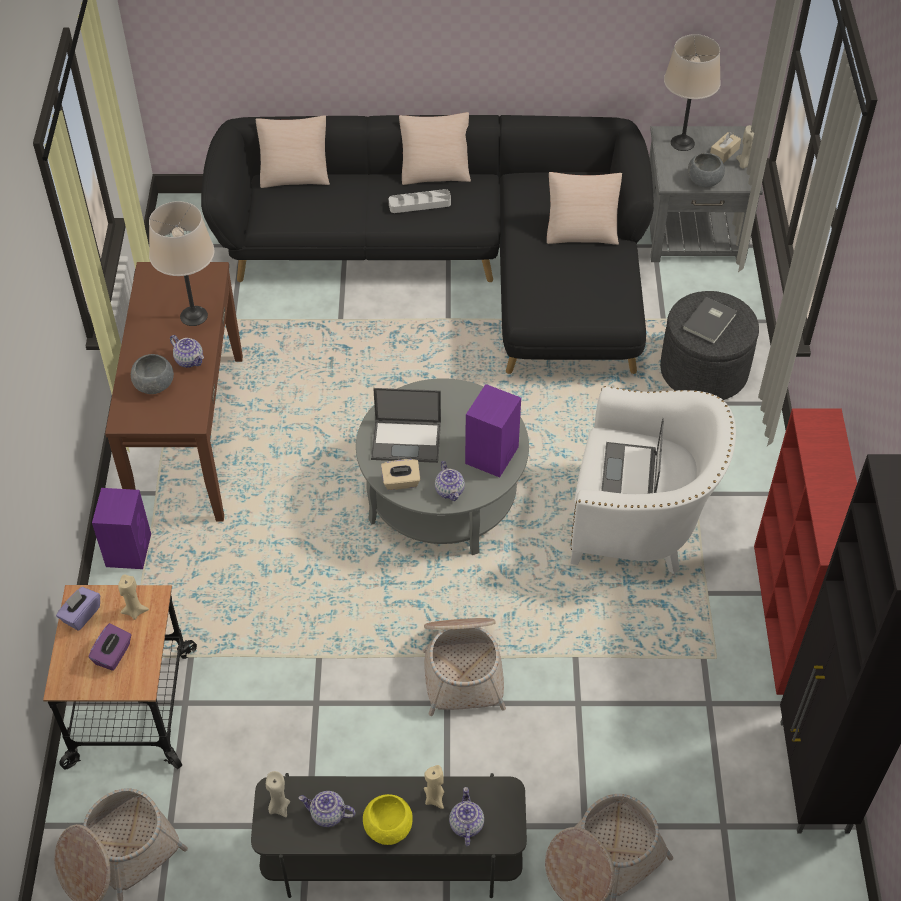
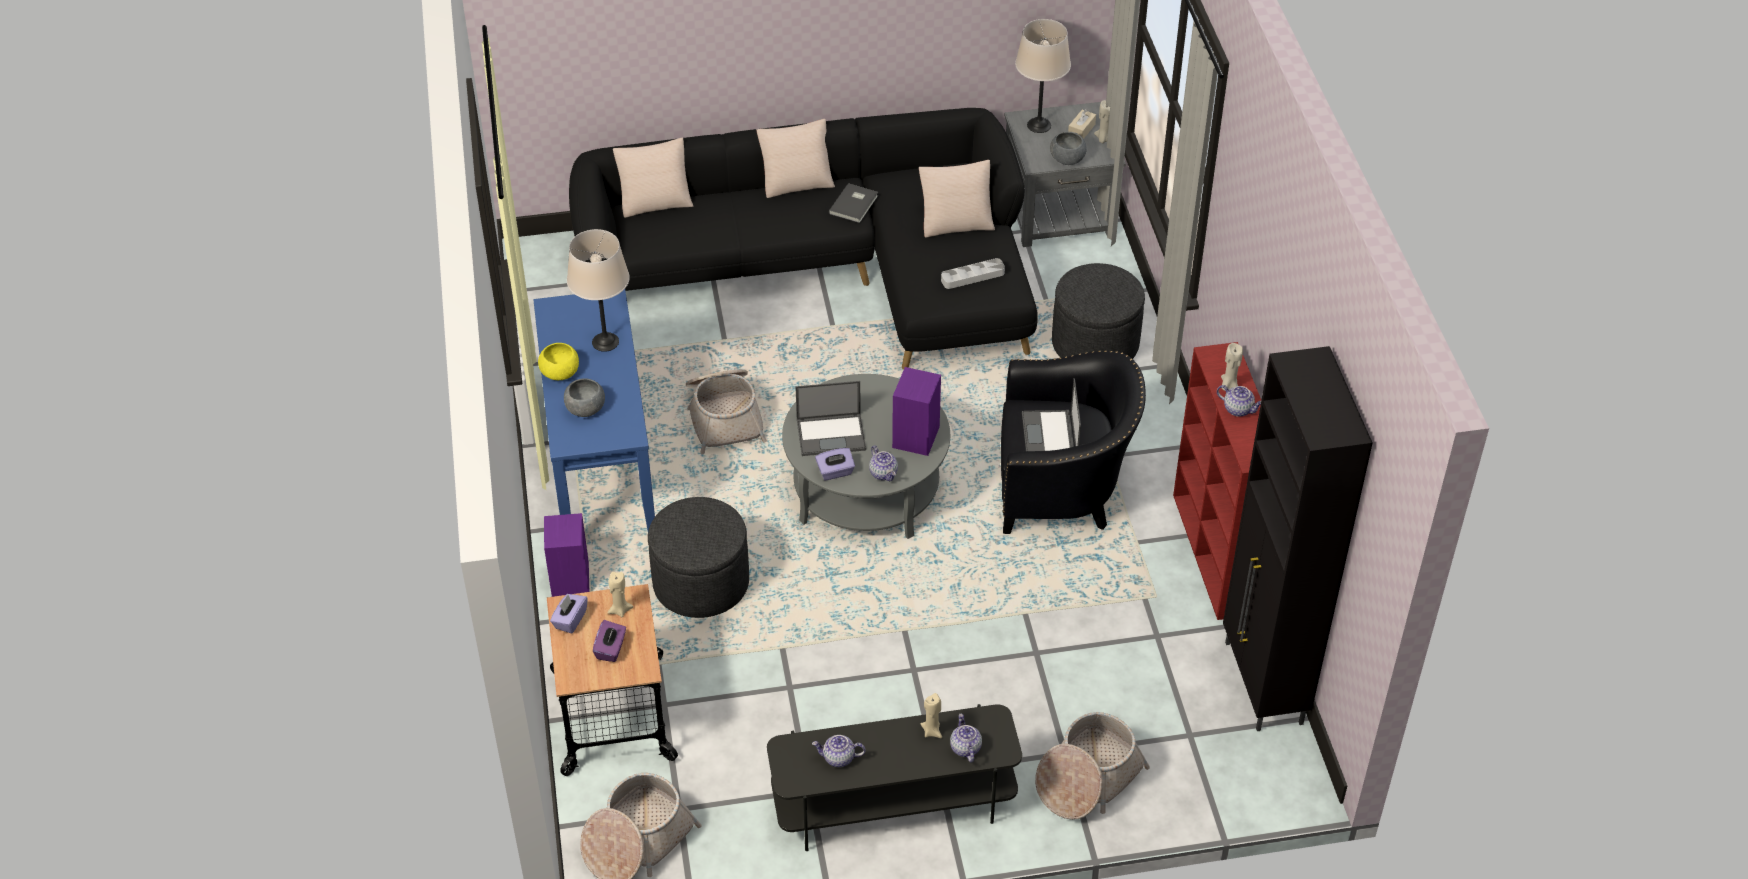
camera: 10 degrees left, 5 degrees down
(188, 436) = (600, 468): brown console table -> blue console table
(190, 360) = (613, 382): teapot -> teapot (1238, 409)
(255, 573) = (701, 583): none -> grey ottoman
(279, 807) = (792, 758): beige candle -> beige candle (1228, 386)
(388, 827) = (896, 760): yellow bowl -> yellow bowl (560, 372)
(401, 482) = (835, 472): beige tissue box -> purple tissue box
(419, 204) = (789, 214): grey tray -> grey tray (972, 276)
(463, 667) = (921, 637): basket -> basket (724, 417)
(640, 525) = (1062, 491): white armchair -> black armchair
(711, 322) = (1098, 291): grey book -> grey book (855, 204)

